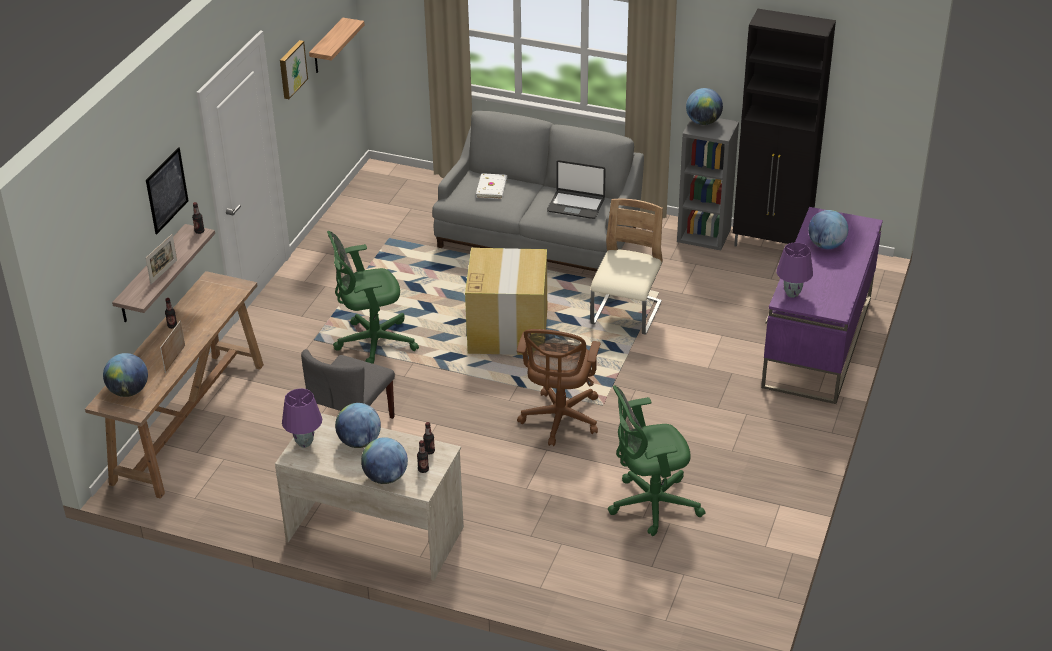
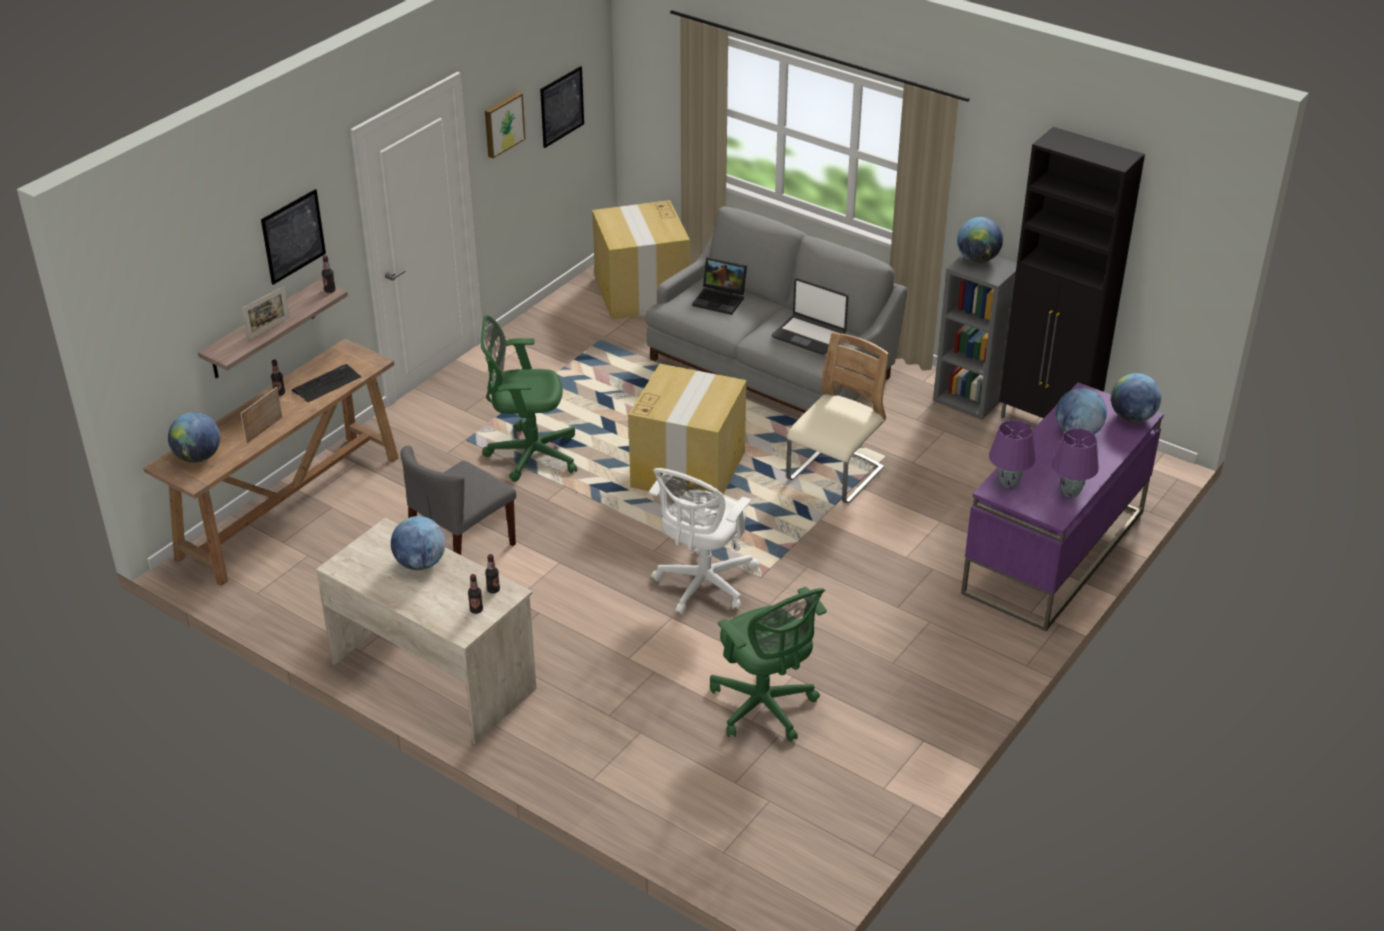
camera: 15 degrees right, 0 degrees up
(209, 311) = (327, 384): none -> keyboard
(305, 443) = (359, 553): purple table lamp -> purple table lamp (1070, 493)
(327, 47) = (562, 106): shelf -> picture
(385, 477) = (430, 610): globe -> globe (1132, 417)
(406, 194) = (642, 294): none -> cardboard box
(492, 188) = (721, 300): white book -> laptop
(560, 420) = (702, 585): brown office chair -> white office chair
(650, 505) = (765, 708): green office chair -> green office chair turned 120 degrees counterclockwise

